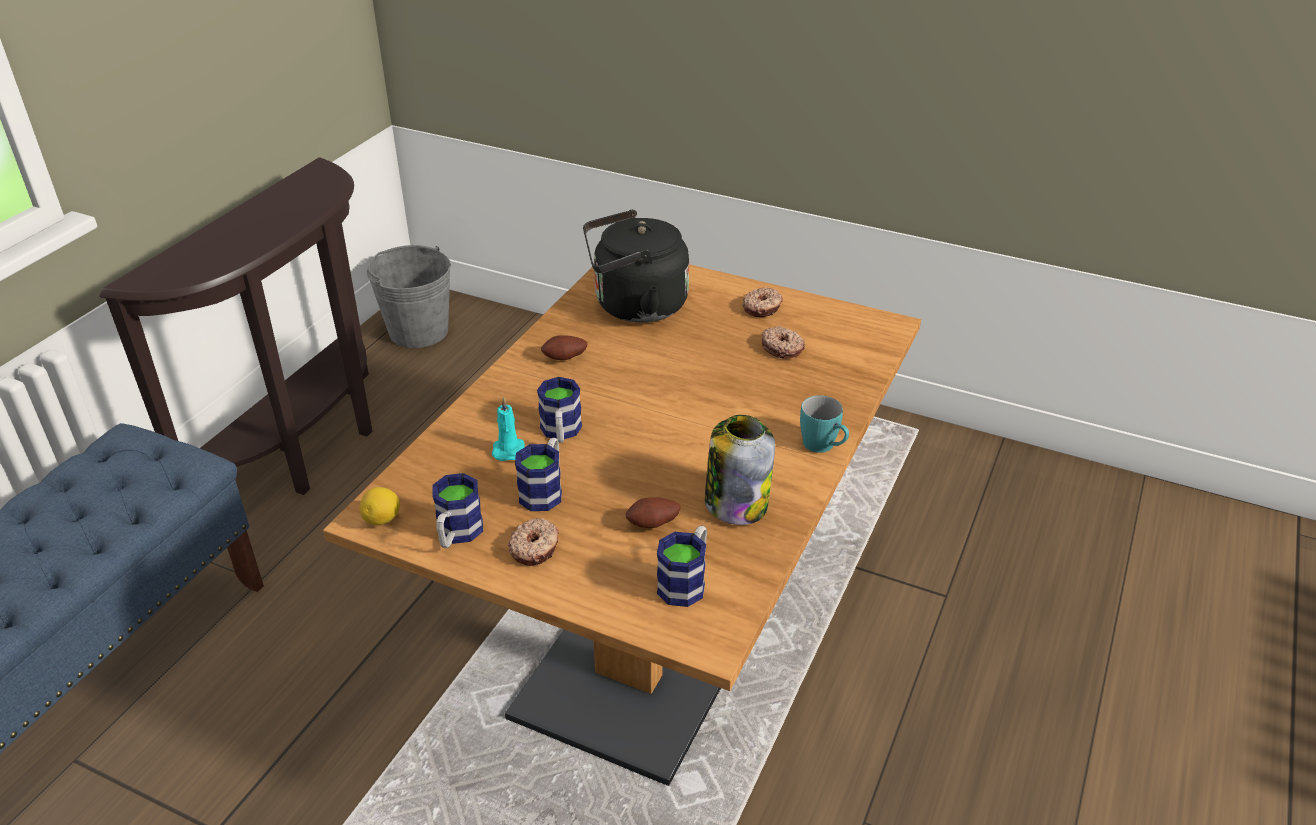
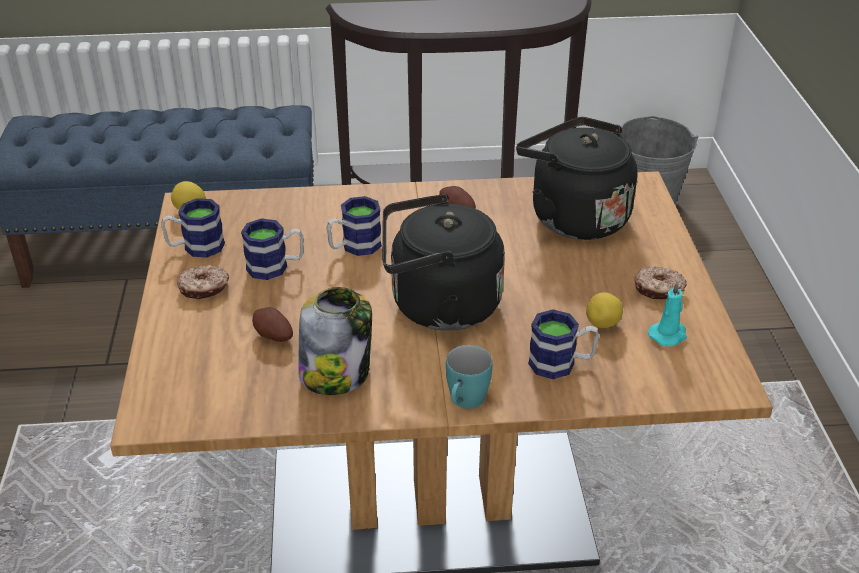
camera: 60 degrees right, 0 degrees up
(509, 449) = (312, 231): turquoise candle -> turquoise candle (668, 335)
(686, 581) = (214, 379): mug -> mug (561, 363)
(692, 416) = (438, 306): none -> black kettle
(782, 348) = (603, 324): donut -> lemon

